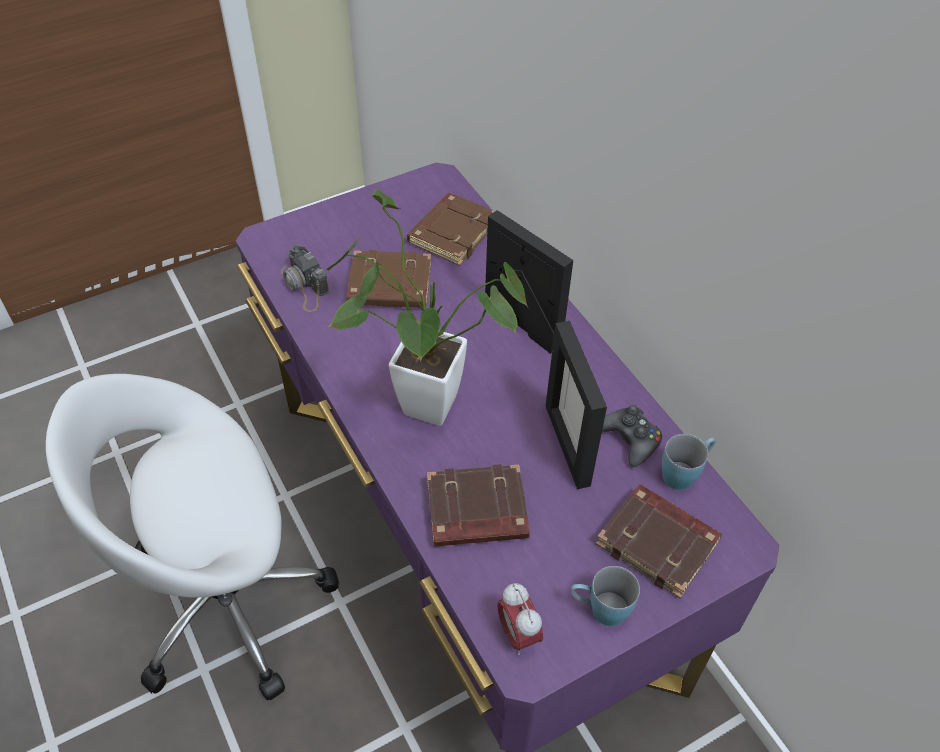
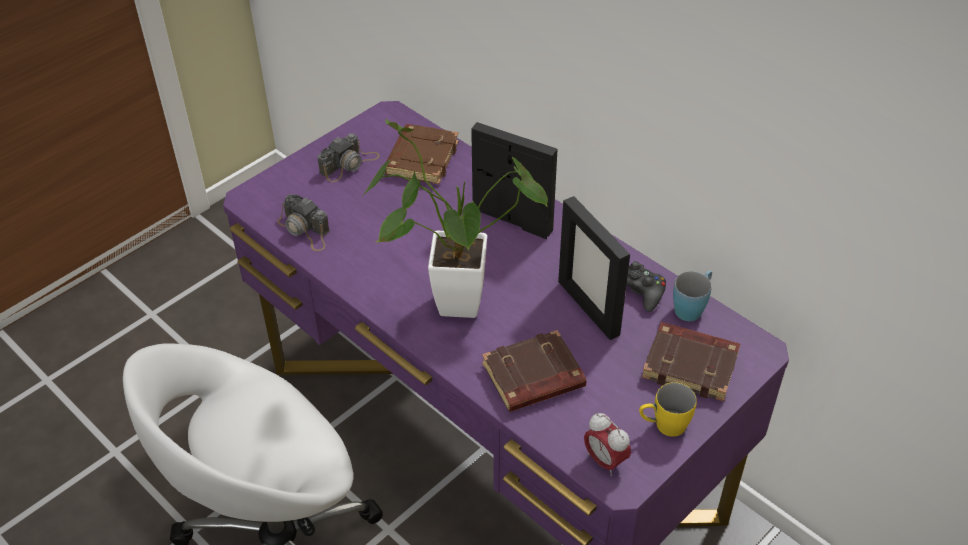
camera: 15 degrees left, 5 degrees down
(377, 224) = (349, 164): none -> camera
(388, 286) = (382, 214): brown book -> none
(600, 609) = (663, 426): blue mug -> yellow mug

